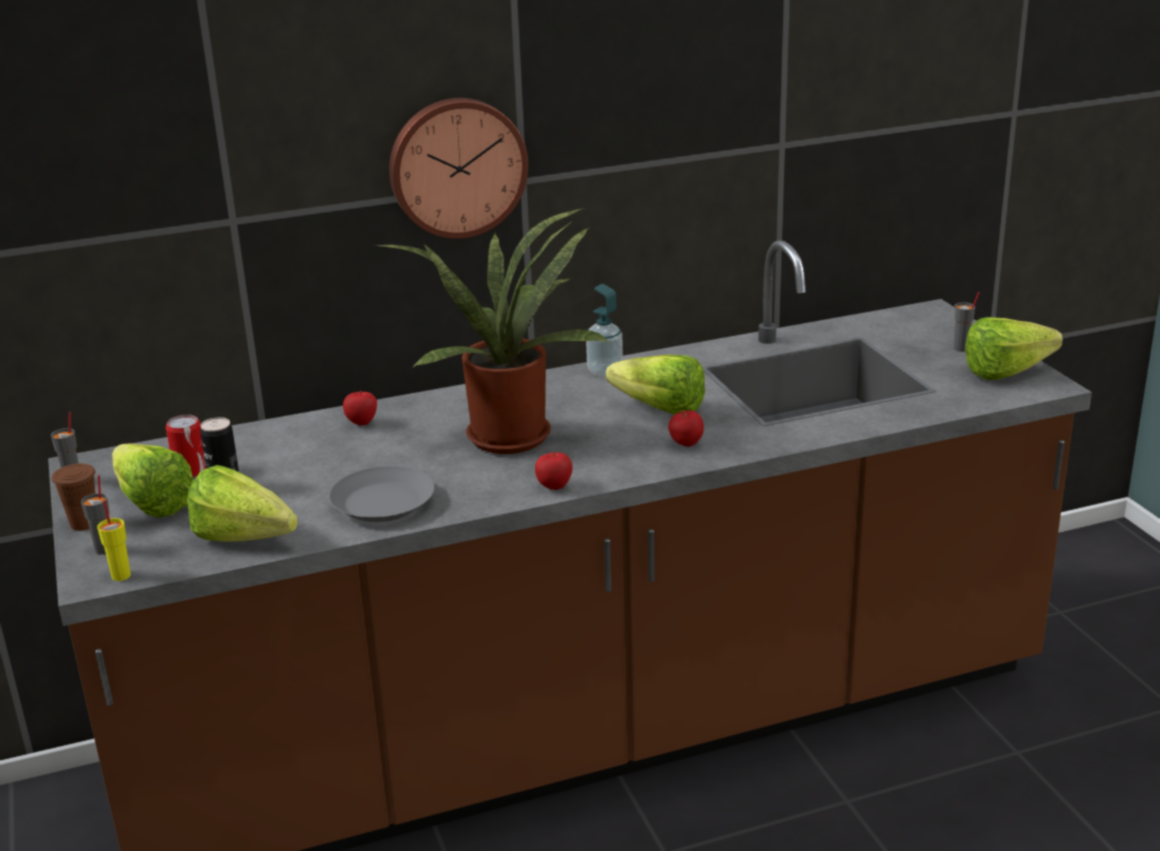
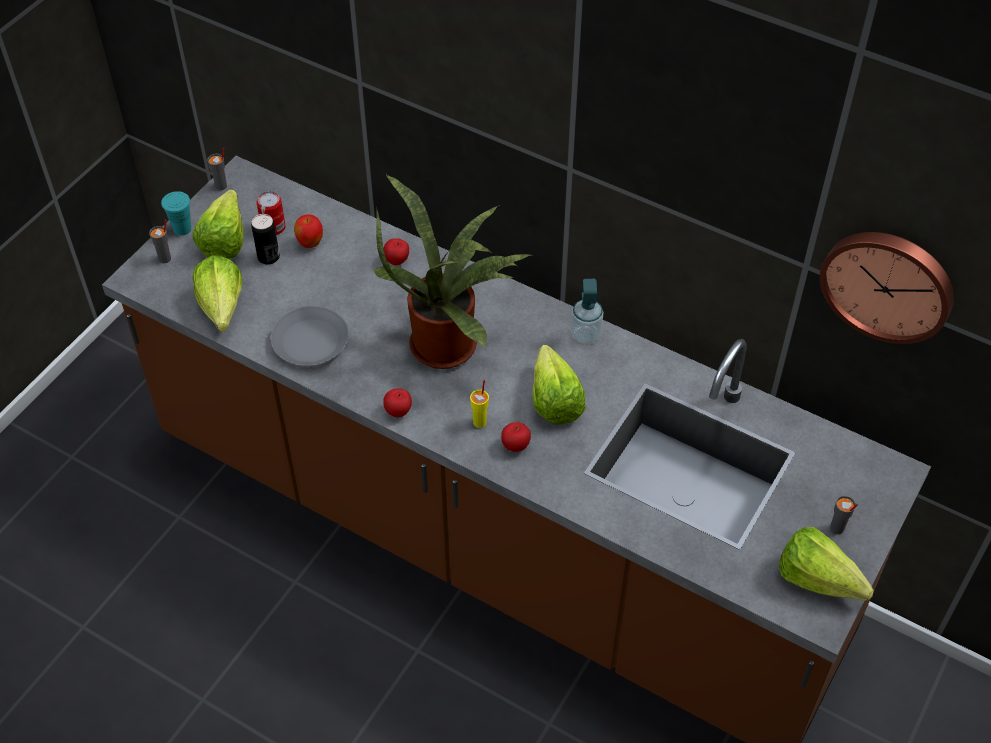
camera: 50 degrees right, 25 degrees up
(84, 524) = (182, 229): brown cup -> turquoise cup
(121, 575) = (146, 286): yellow cup -> yellow cup (480, 422)
(253, 458) = (310, 244): none -> apple
(457, 166) = (514, 134): wall clock -> wall clock (888, 283)

